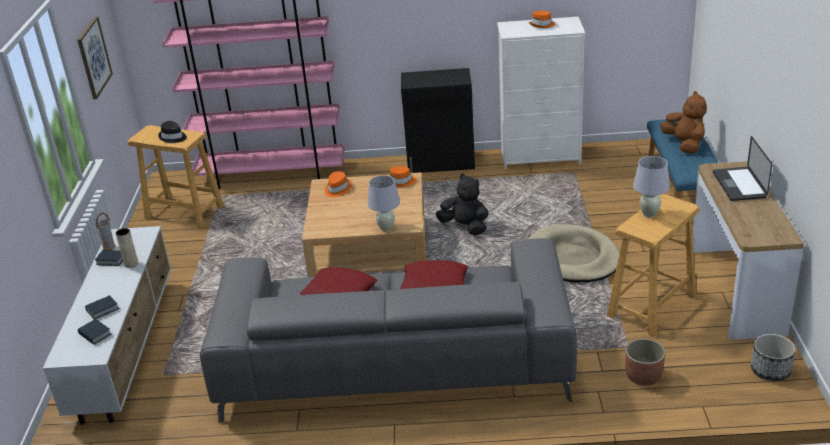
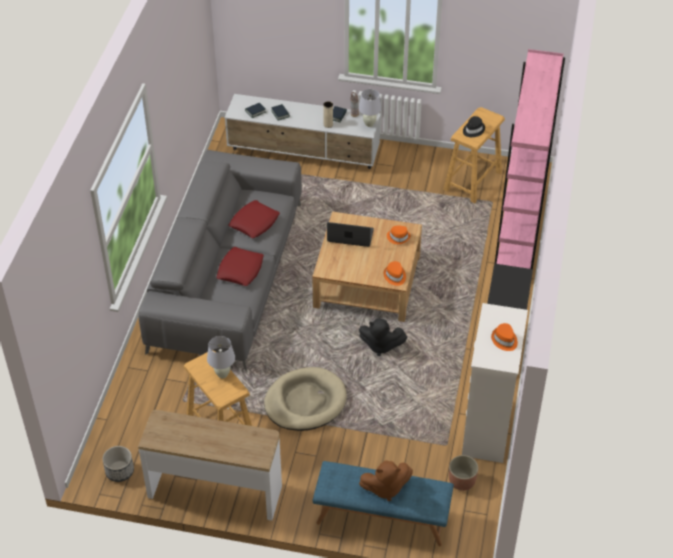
camera: 100 degrees right, 15 degrees up
(94, 57) = (497, 44): picture -> none
(386, 228) = (326, 257): white table lamp -> white table lamp (369, 124)
(465, 227) = (380, 345): black plush toy -> black plush toy turned 60 degrees clockwise
(643, 376) = (149, 398): planter -> planter (462, 481)
(739, 185) = (234, 443): laptop -> laptop (350, 236)

